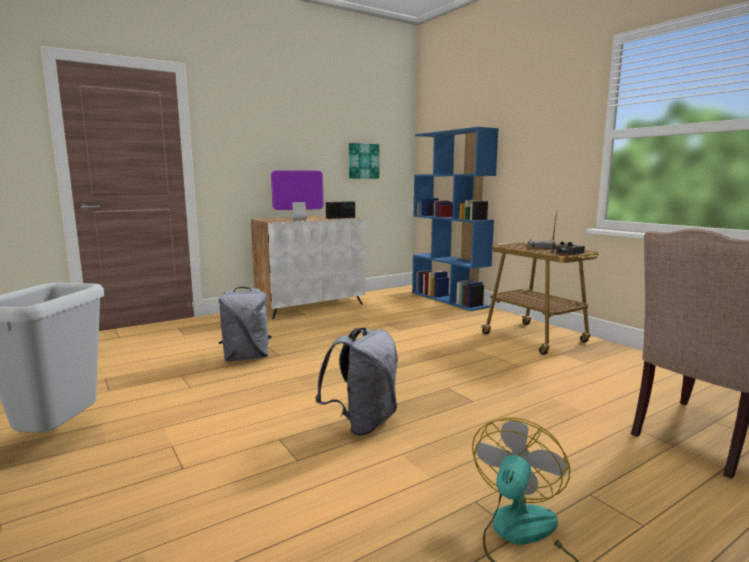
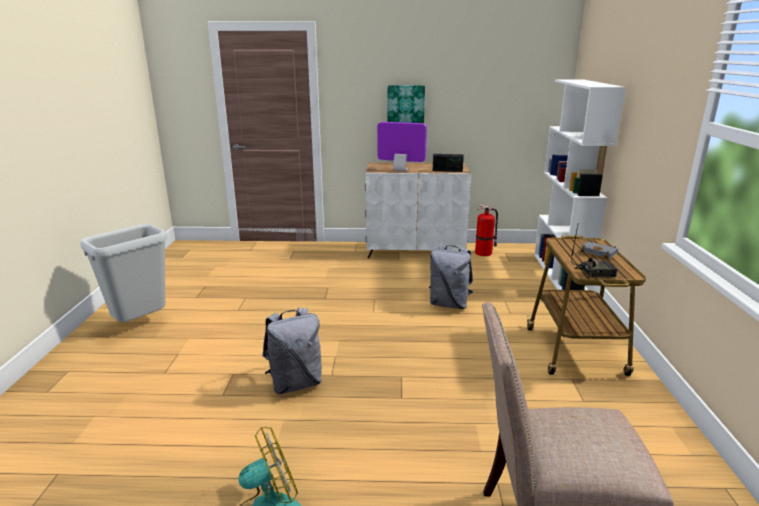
camera: 35 degrees right, 10 degrees up
(246, 357) = (301, 294): grey backpack -> grey backpack (449, 304)
(363, 161) = (498, 106): picture -> picture (405, 104)
(372, 298) = (484, 253): none -> fire extinguisher
(449, 299) = (561, 274): blue bookcase -> white bookcase

